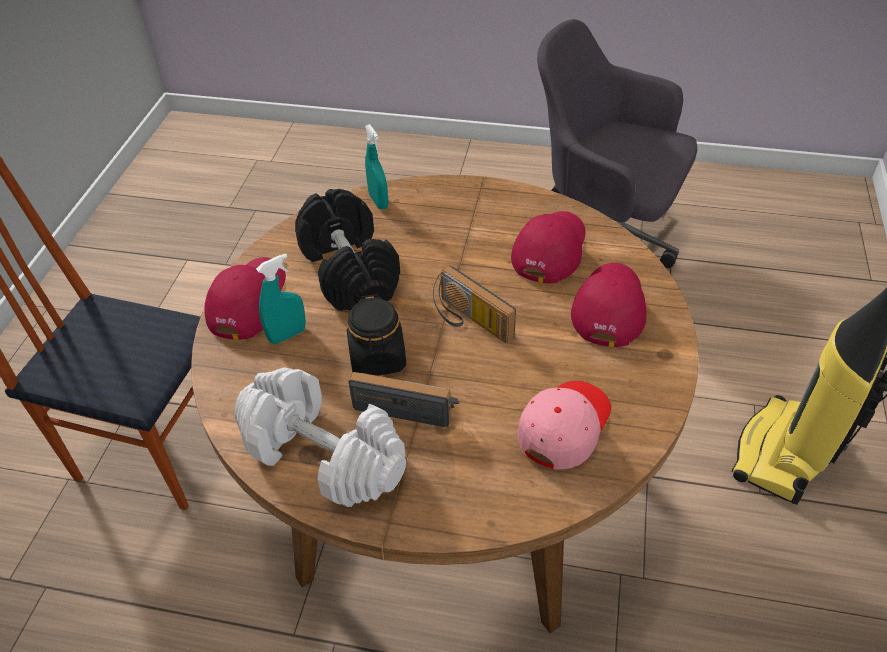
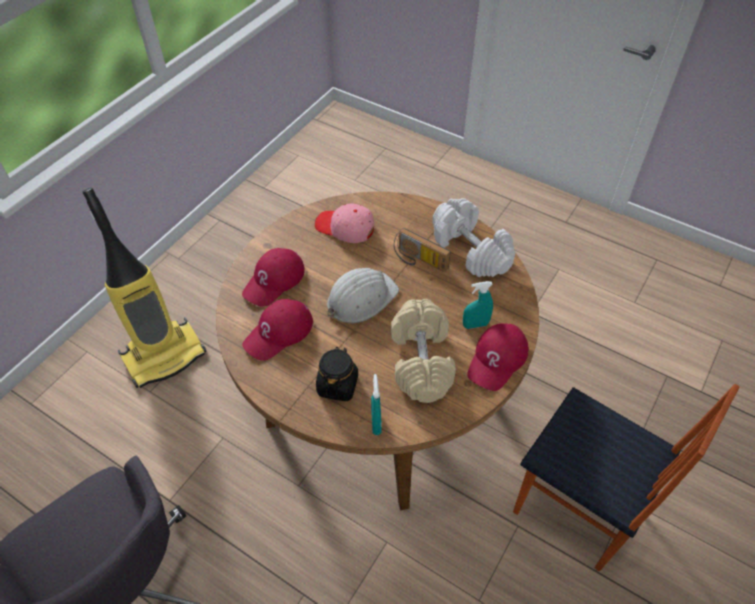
camera: 160 degrees left, 5 degrees up
(350, 271) = (420, 361): black dumbbell -> beige dumbbell
(378, 358) = (424, 292): black jar -> black jar (337, 385)
(469, 321) = (361, 298): radio -> white hard hat
(564, 427) = (345, 228): pink cap -> pink cap turned 60 degrees clockwise

